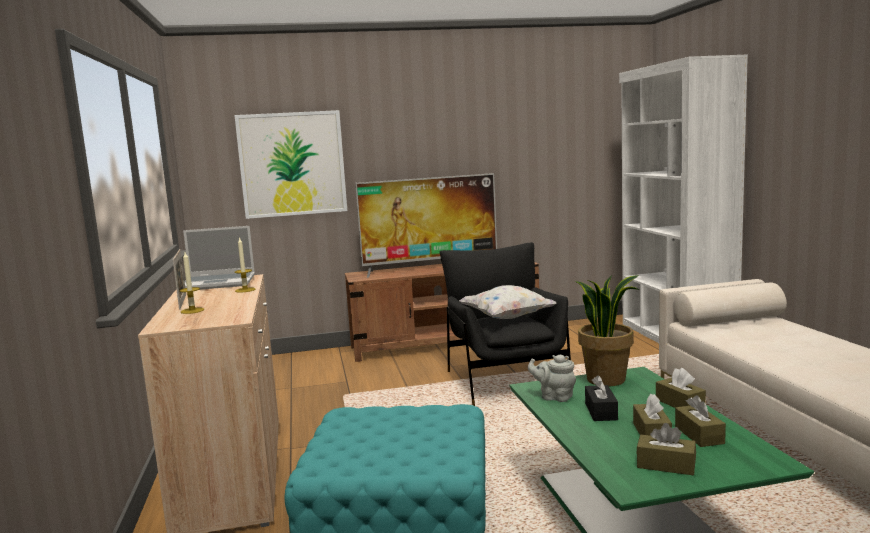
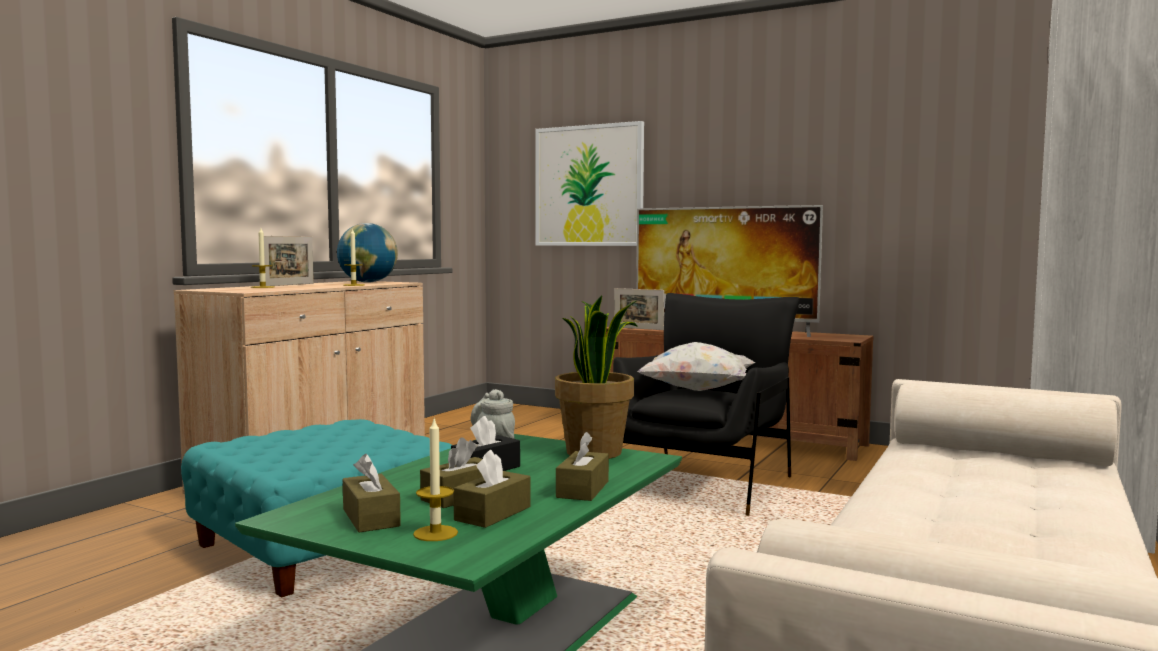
camera: 40 degrees right, 5 degrees down
(219, 283) = (368, 282): laptop -> globe
(376, 277) = (638, 328): none -> picture frame
(720, 457) = (435, 533): none -> candle

